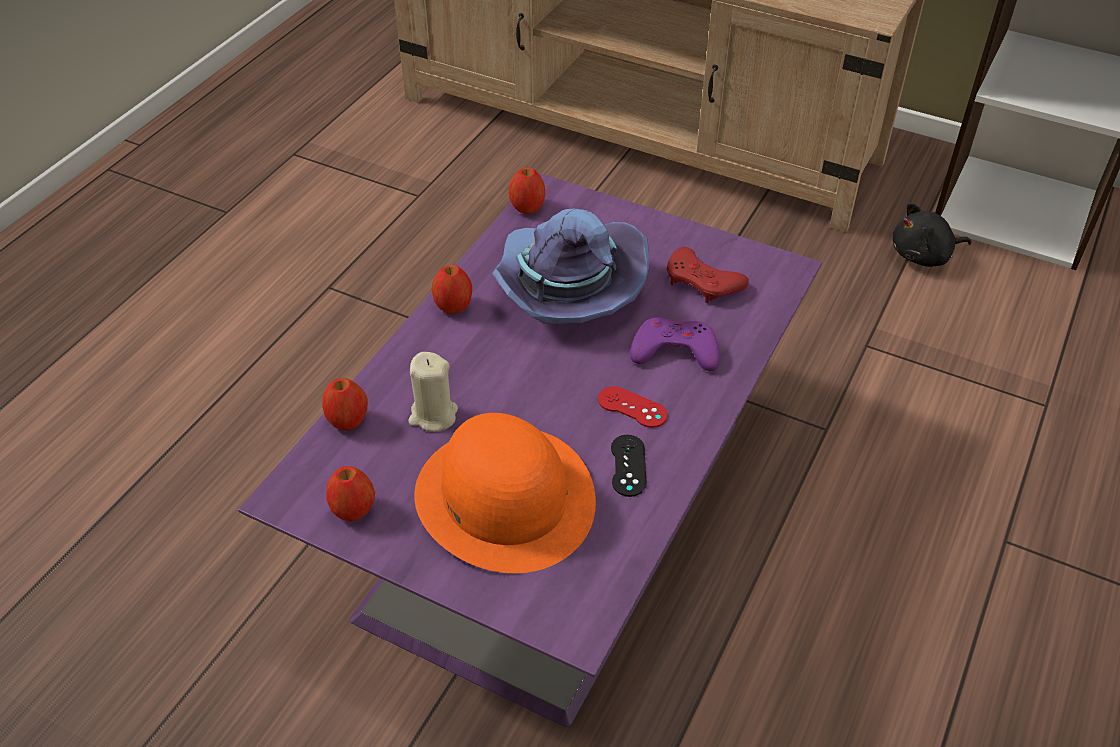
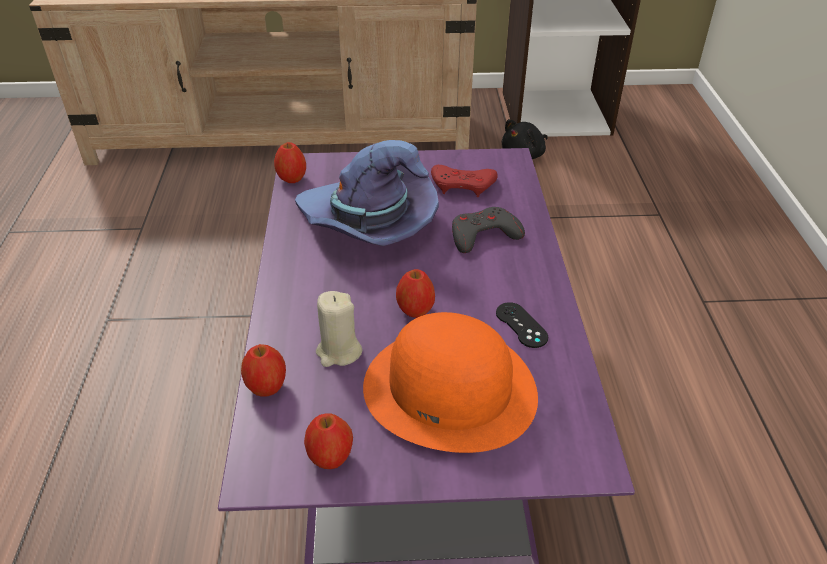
camera: 30 degrees left, 5 degrees down
(453, 306) = (289, 265): apple -> apple (415, 310)
(632, 407) = (488, 284): red game controller -> none
(674, 350) = (483, 235): purple game controller -> grey game controller

